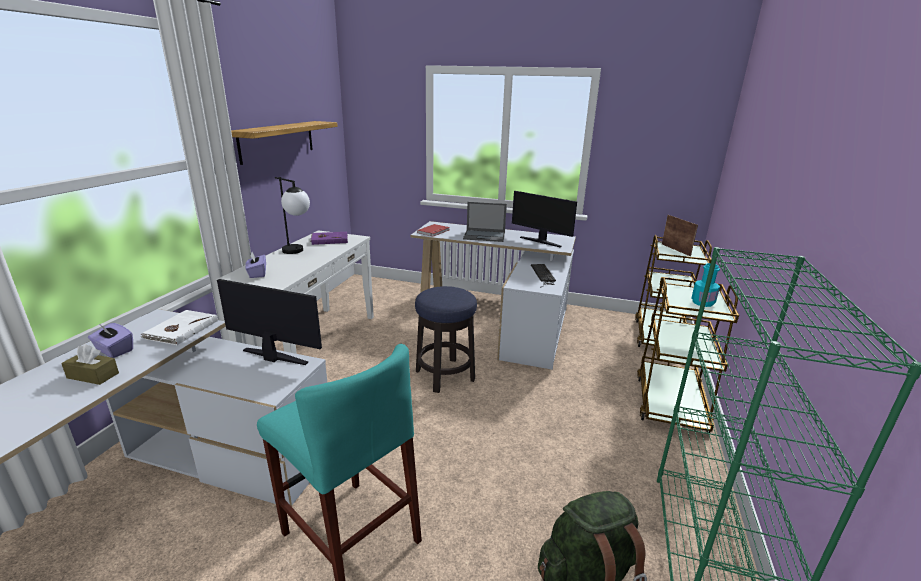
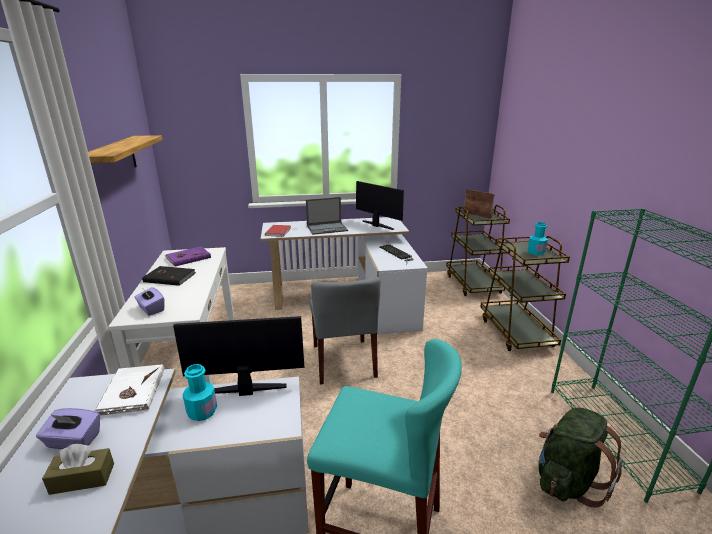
camera: 25 degrees left, 0 degrees up
(226, 363) = (202, 412): none -> turquoise bottle
(298, 252) = (169, 277): table lamp -> black book
(445, 375) = (344, 361): stool -> grey chair
(541, 241) = (377, 225): monitor -> monitor turned 150 degrees counterclockwise

